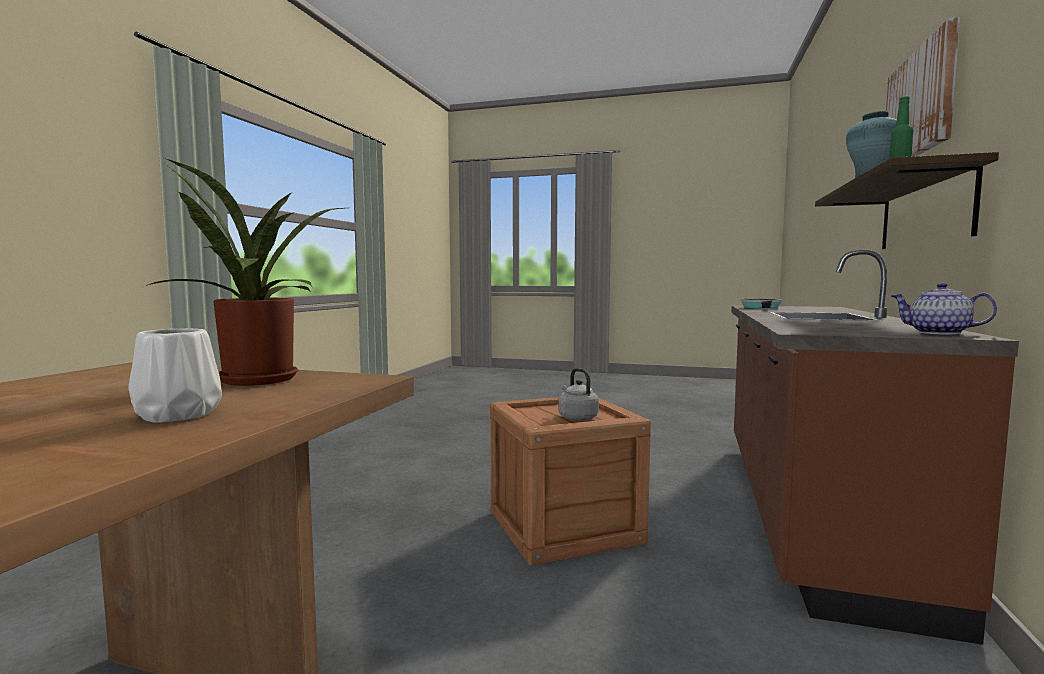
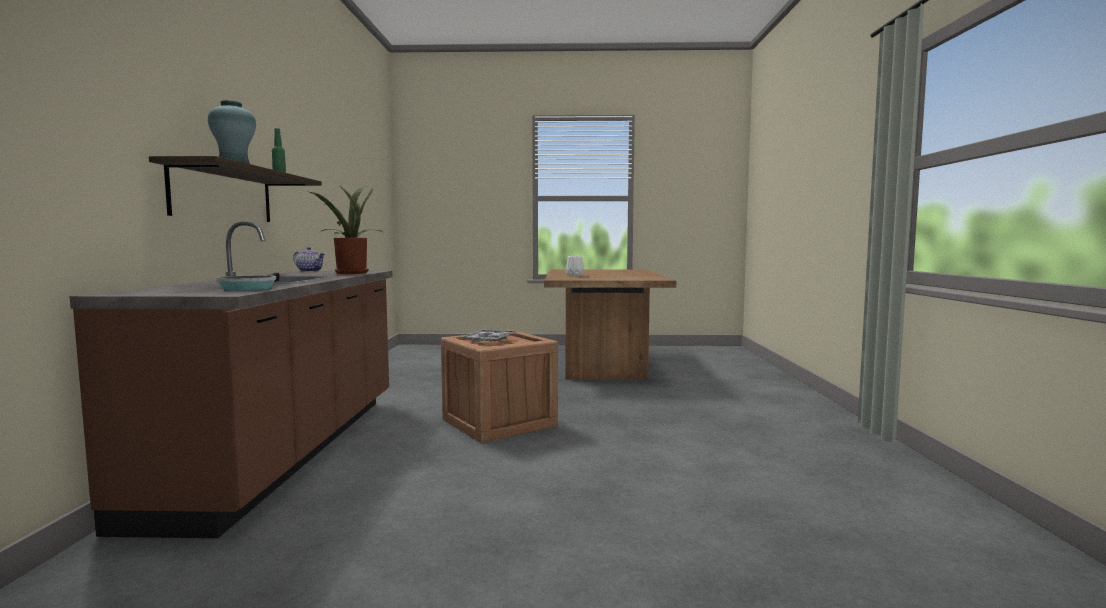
camera: 165 degrees right, 0 degrees up
(261, 381) = (588, 278): potted plant -> potted plant (349, 273)
(576, 417) = (489, 341): grey kettle -> tray
(920, 104) = (203, 99): picture -> none

